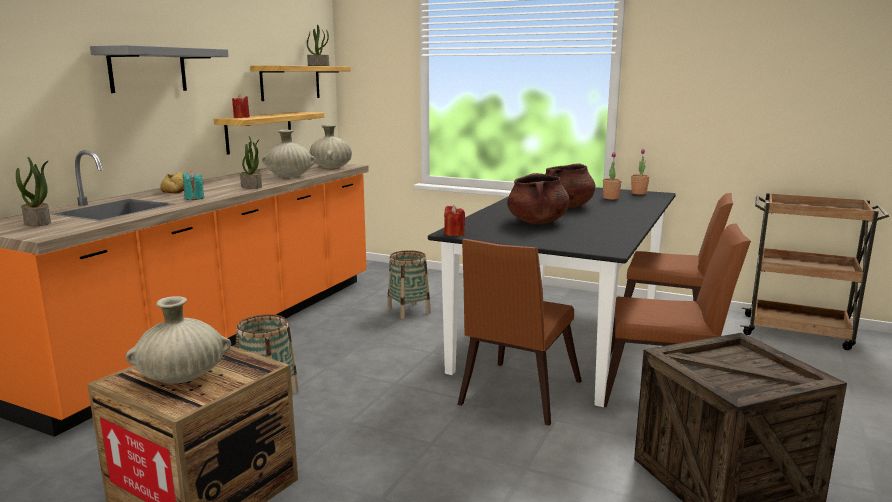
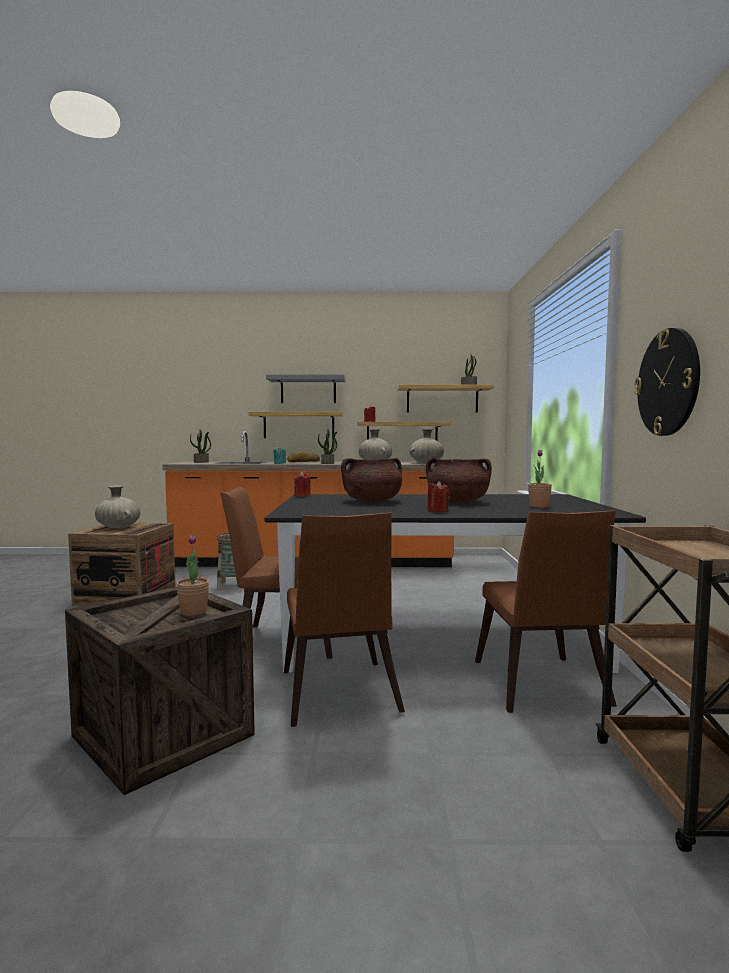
camera: 65 degrees right, 10 degrees down
(141, 130) = (299, 425): none -> shelf
(408, 311) = (412, 588): basket -> none
(618, 216) = (438, 510): none -> red candle
(639, 193) = (598, 510): potted plant -> potted plant (193, 612)
(704, 102) = (668, 382): none -> wall clock

